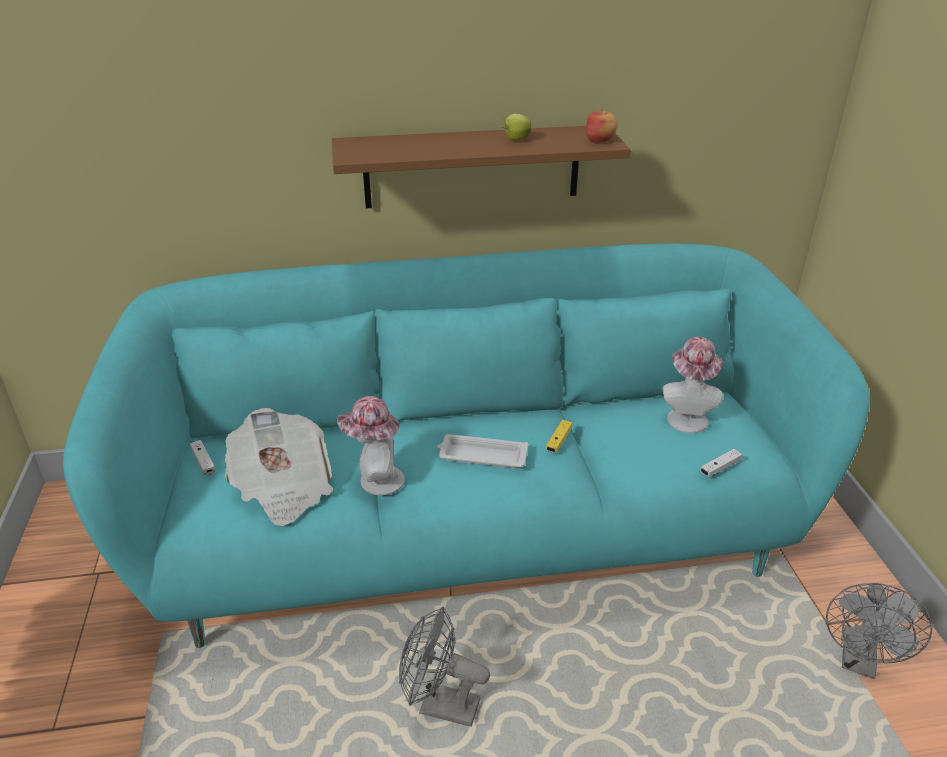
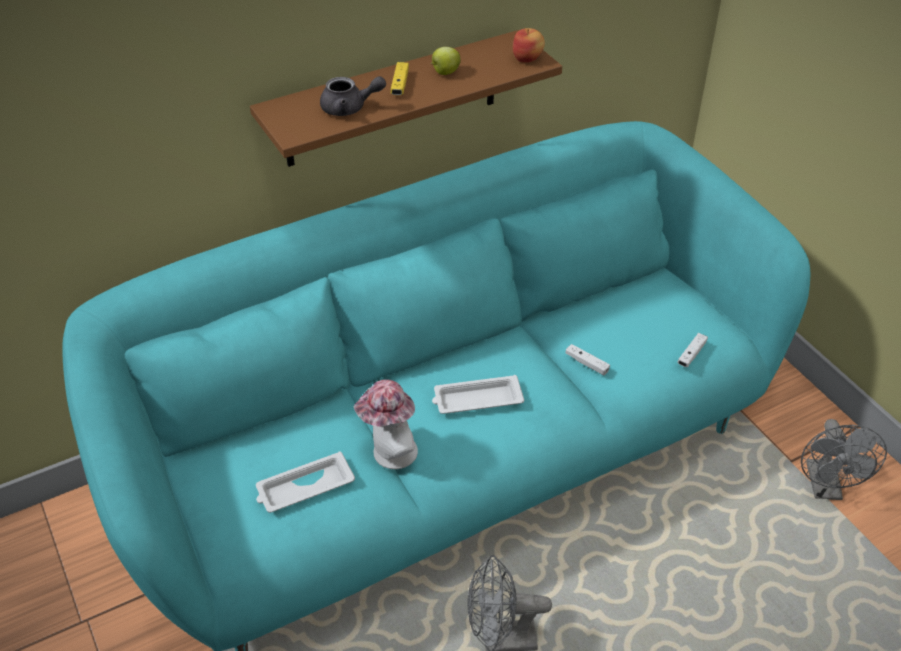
camera: 20 degrees left, 10 degrees up
(203, 462) = (203, 482): white game controller -> white game controller (586, 363)
(283, 487) = (304, 487): newspaper -> white tray
(412, 149) = (349, 108): none -> grey teapot
(558, 441) = (539, 363): yellow game controller -> yellow game controller (400, 84)
(686, 417) = (642, 307): hat -> none

